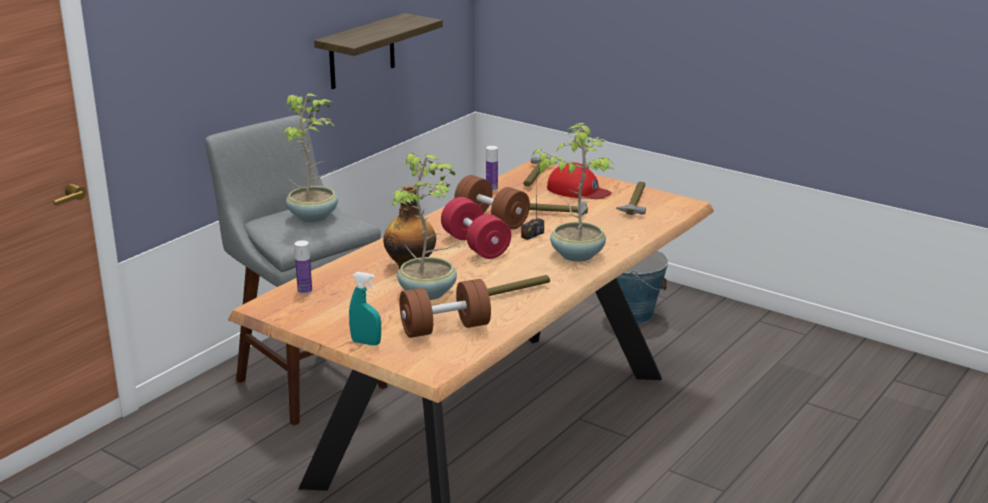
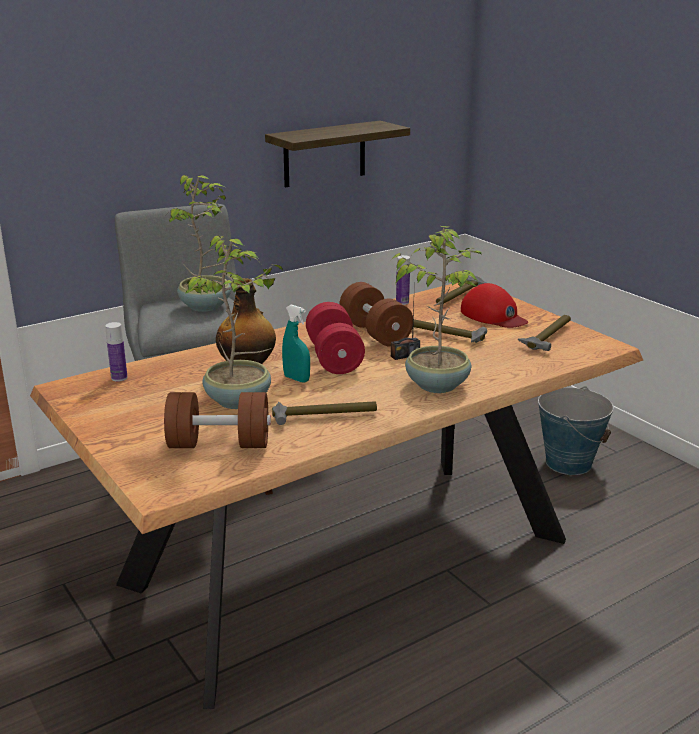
camera: 20 degrees right, 0 degrees up
(366, 342) = (122, 445): turquoise spray bottle -> turquoise spray bottle (296, 379)

